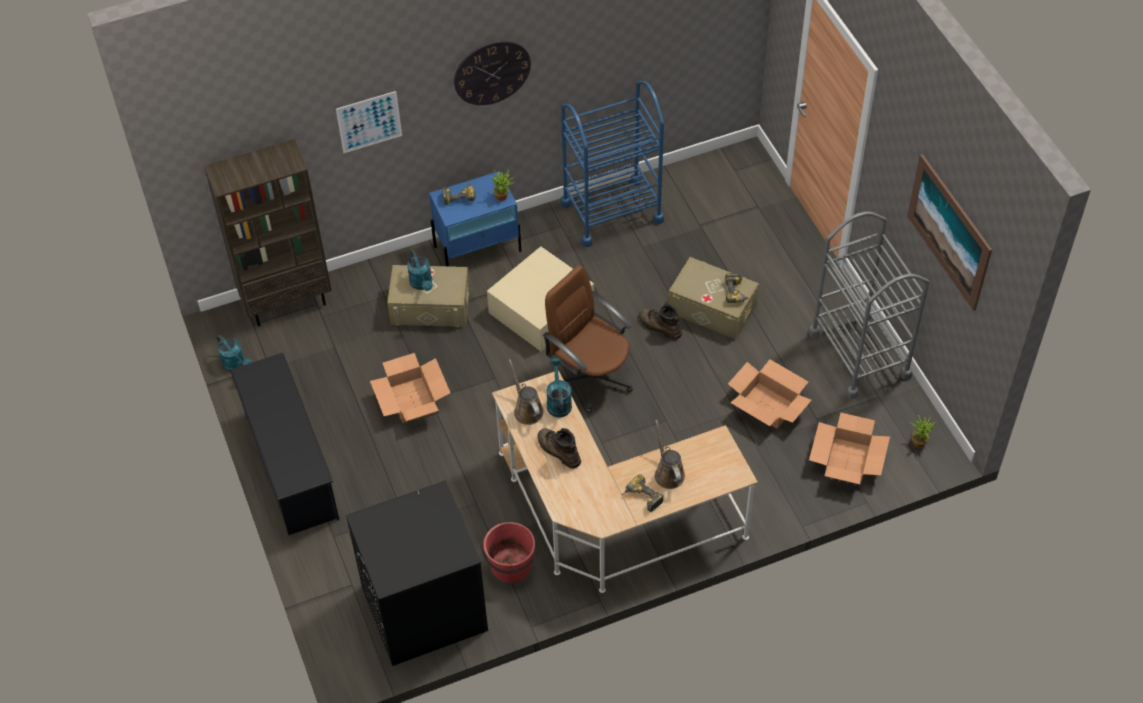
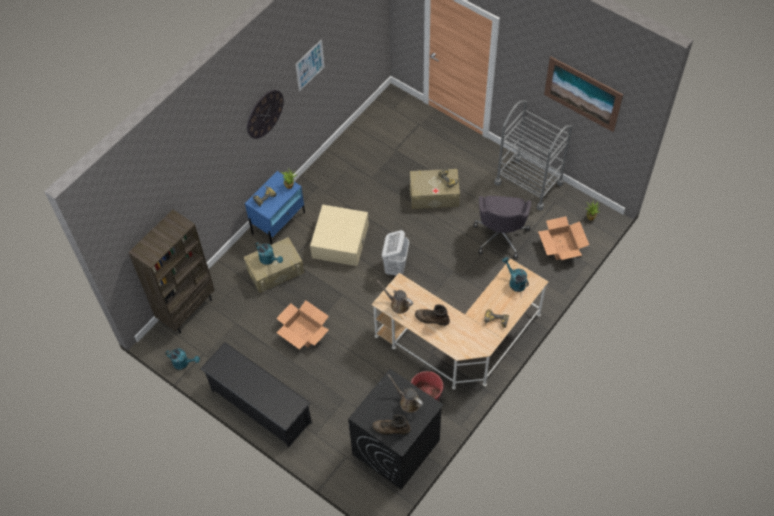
camera: 30 degrees left, 5 degrees up
(369, 122) = (208, 177): picture -> picture (310, 65)
(558, 401) = (412, 291): turquoise watering can -> turquoise watering can (515, 282)
(591, 377) = (395, 267): brown office chair -> white laundry basket
(611, 212) = (340, 165): blue cart -> none
(659, 327) = (413, 219): brown boot -> brown boot (391, 429)
(668, 473) = (499, 300): brown watering can -> brown watering can (408, 401)
(767, 405) = (500, 235): cardboard box -> grey office chair

